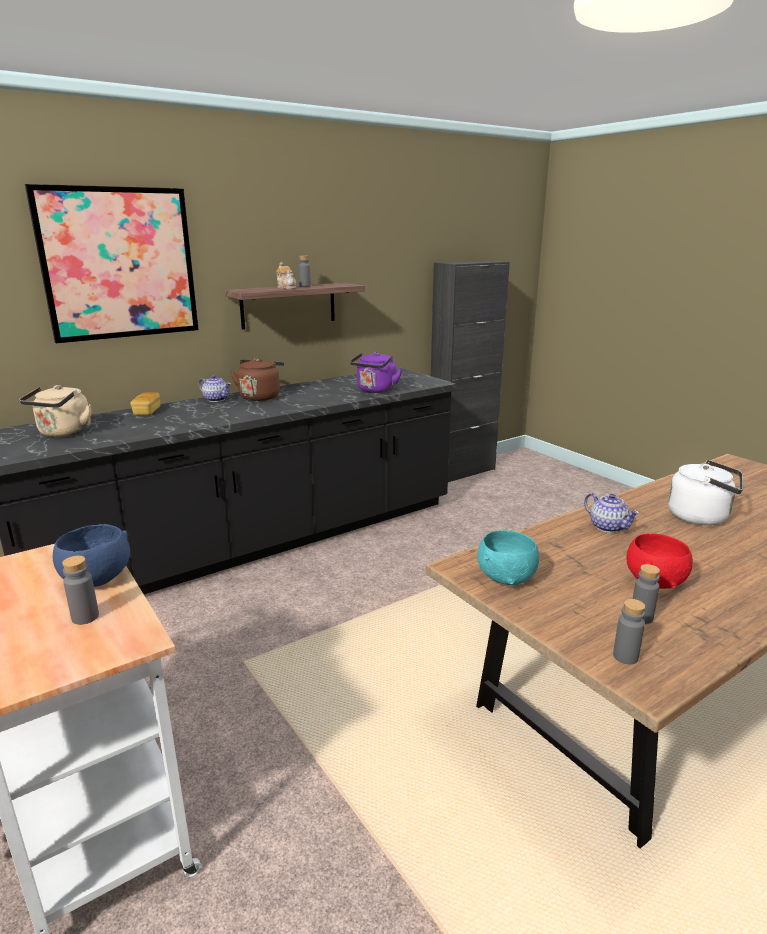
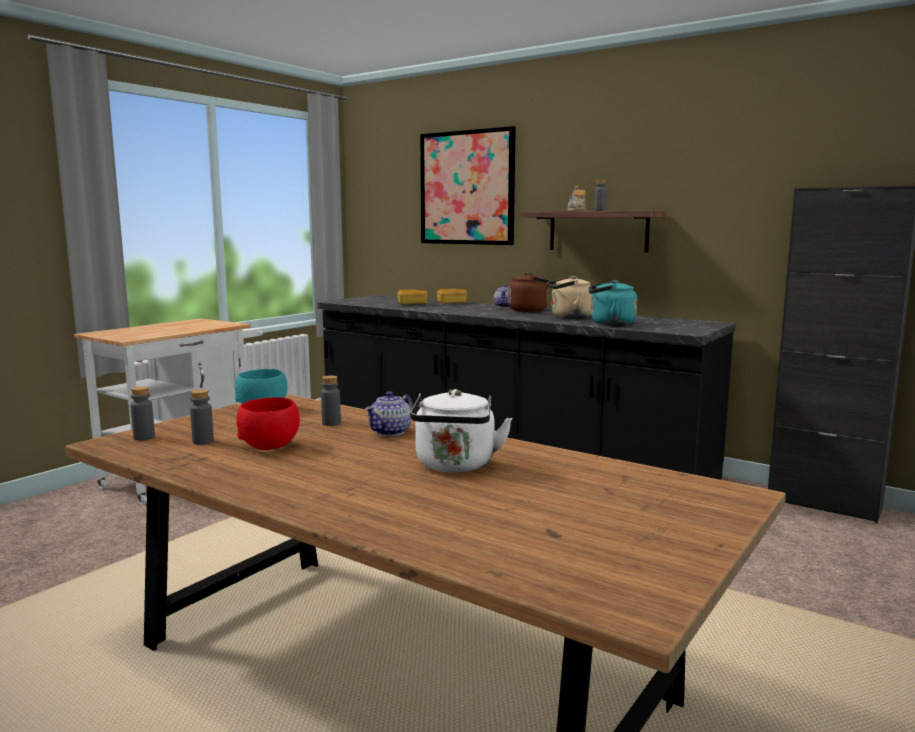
camera: 70 degrees right, 10 degrees down
(63, 433) = (387, 301): beige kettle -> beige kettle (569, 317)
(85, 617) = (151, 332): grey bottle -> grey bottle (331, 423)
(95, 580) = (189, 329): blue bowl -> none
(122, 426) = (412, 304): none -> bread
(375, 390) = (609, 324): purple kettle -> turquoise kettle

